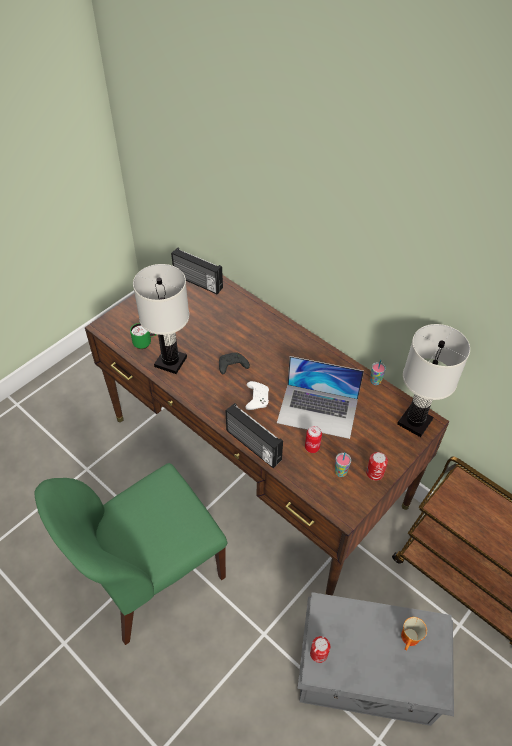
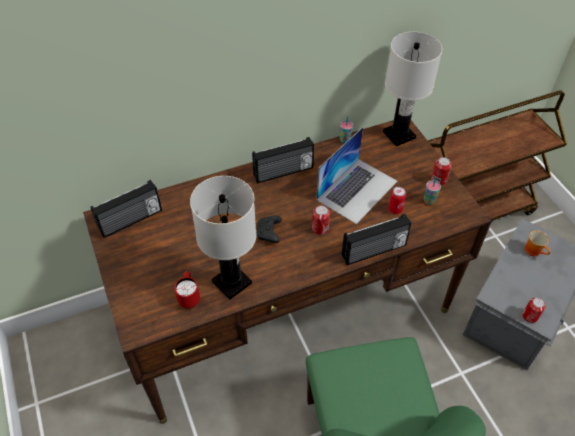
camera: 65 degrees left, 0 degrees up
(145, 342) = (189, 297): green mug -> red mug
(256, 398) = (320, 228): white game controller -> can
(304, 352) = (283, 172): none -> radio

